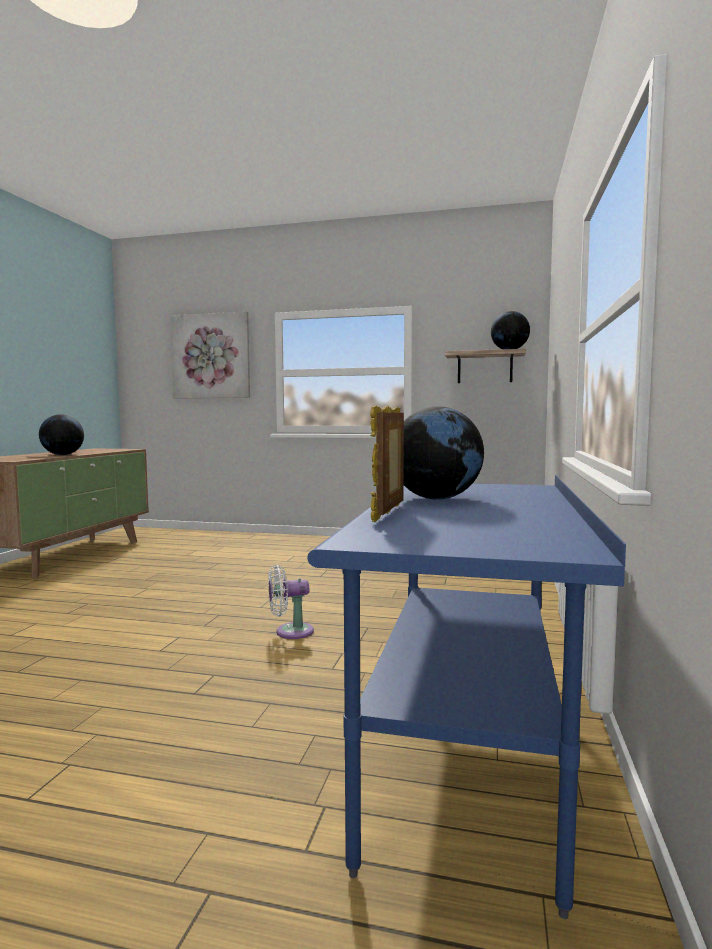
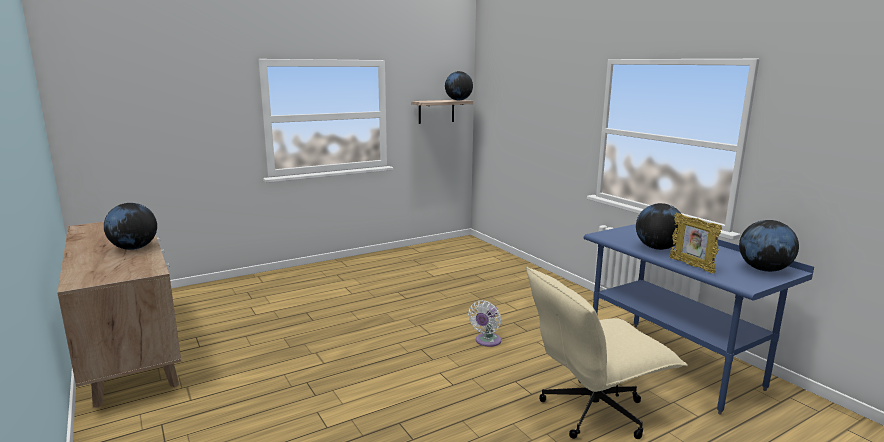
camera: 45 degrees left, 10 degrees up
(200, 747) = (595, 411): none -> beige office chair
(211, 356) = (186, 102): picture -> none
(508, 539) = (763, 269): none -> globe

